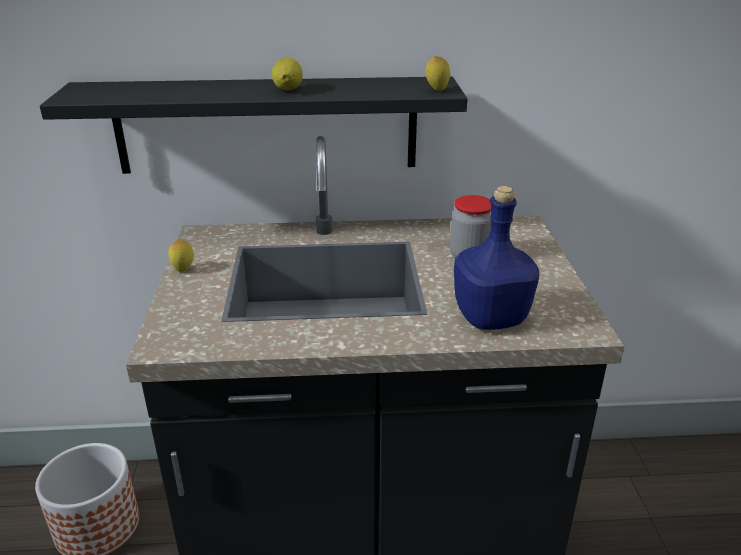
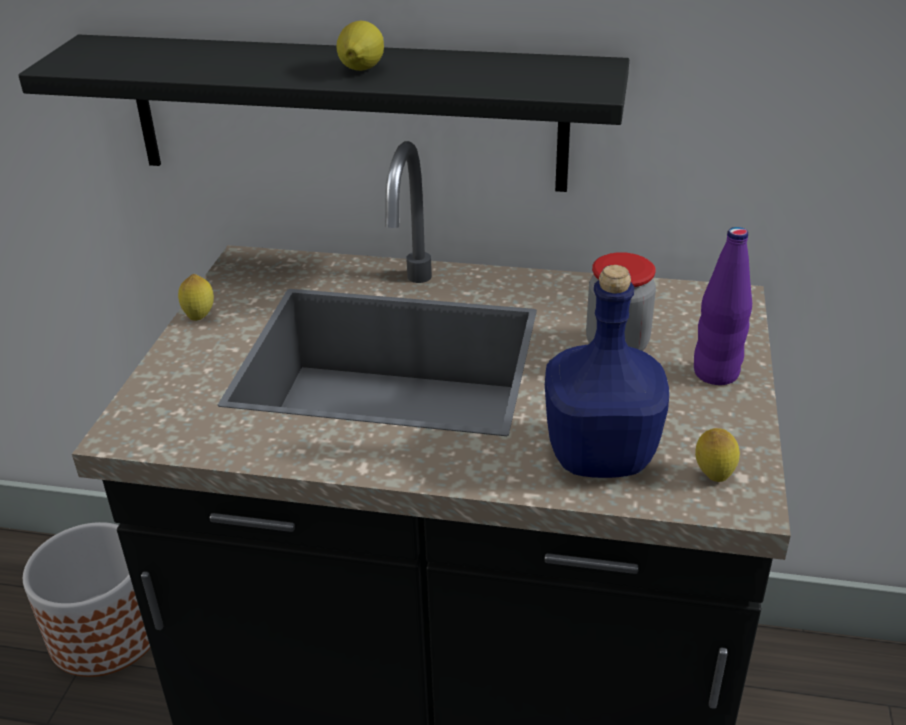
camera: 15 degrees right, 5 degrees up
(437, 90) = (583, 85): lemon -> lemon (713, 477)
(536, 264) = (715, 373): none -> purple bottle

